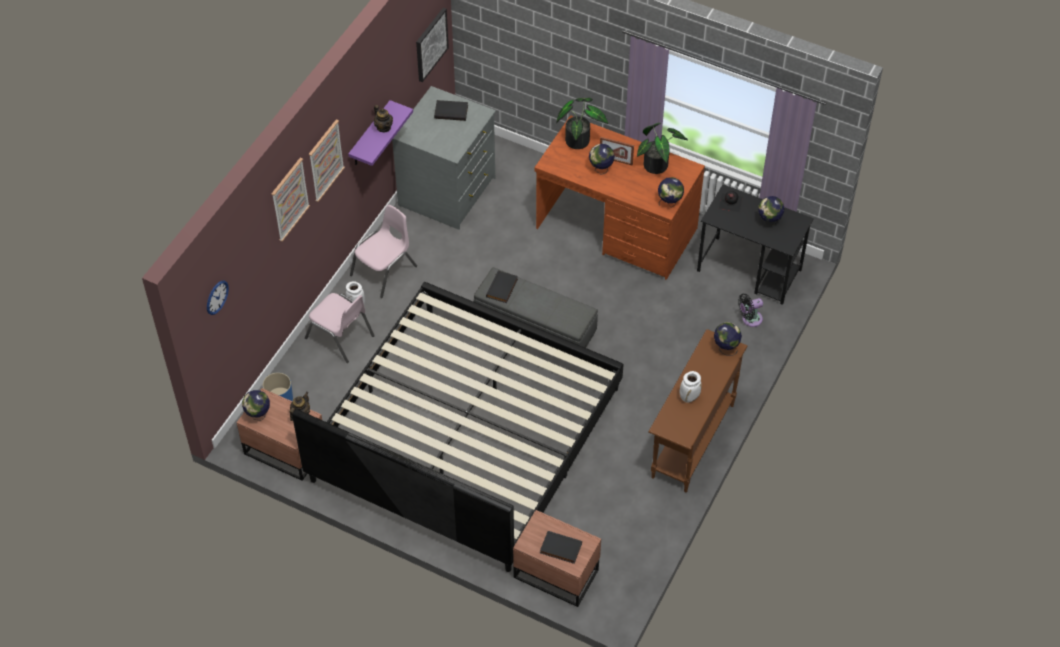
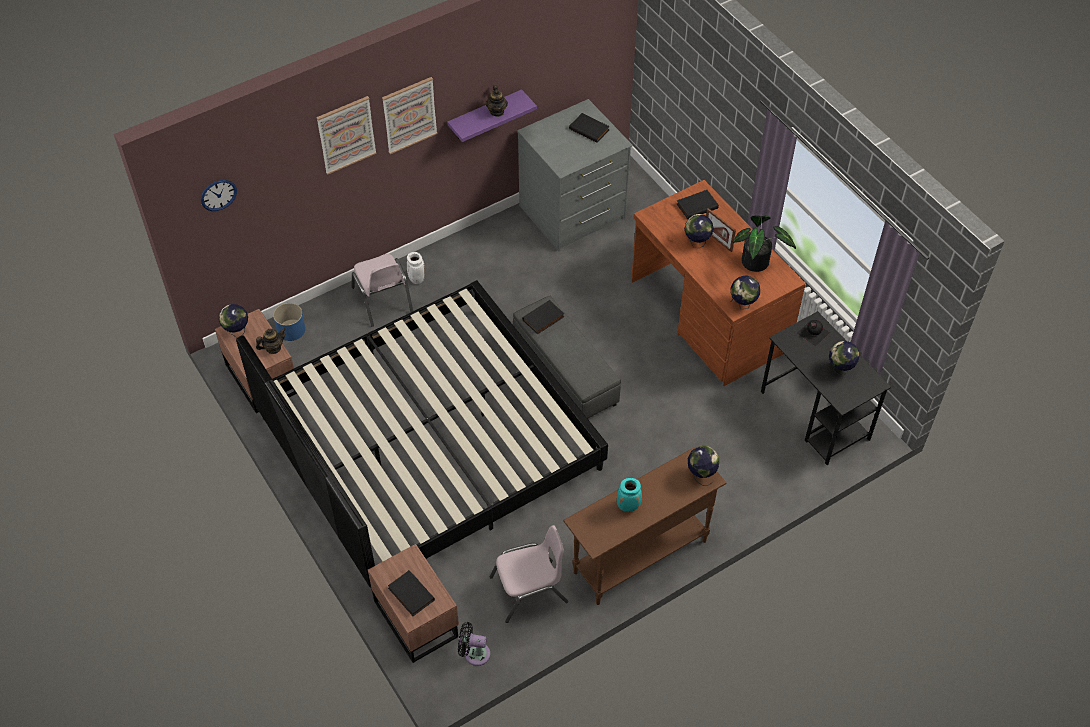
camera: 30 degrees right, 0 degrees up
(384, 271) = (464, 259): pink chair -> pink chair (529, 590)
(430, 44) = (596, 54): picture -> none
(579, 139) = (697, 205): potted plant -> black book
(689, 397) = (628, 506): white vase -> turquoise vase
(750, 319) = (782, 464): black fan -> black fan (474, 653)

